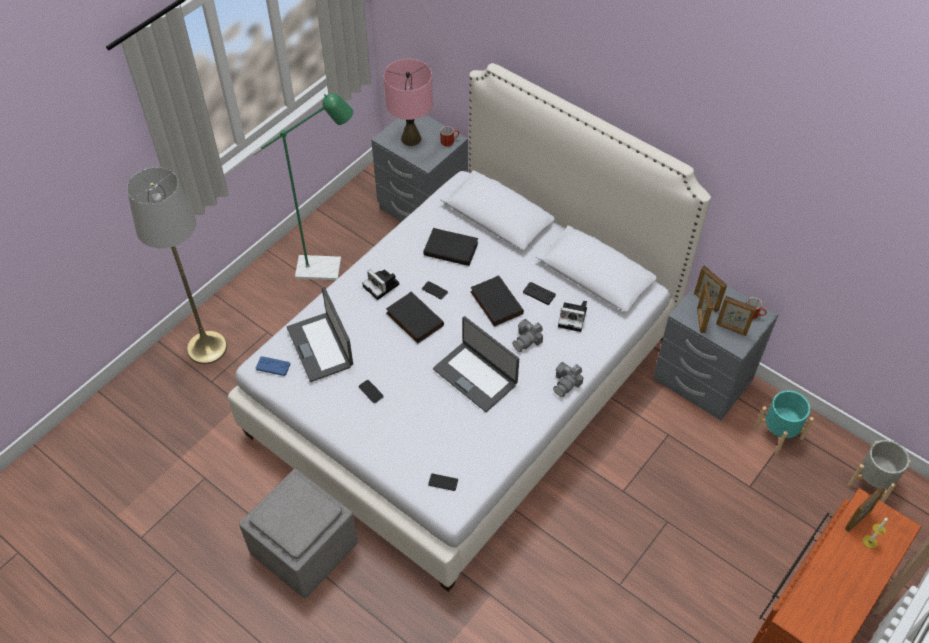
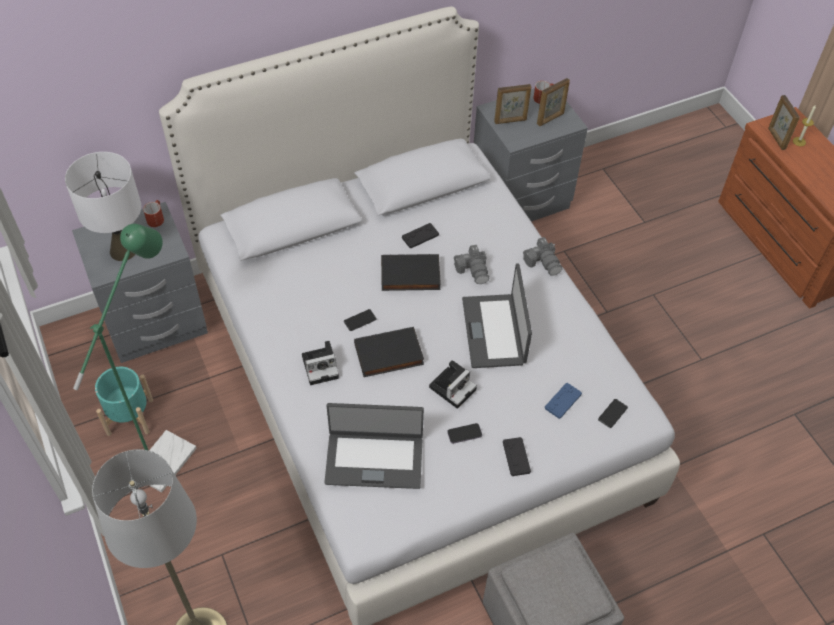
camera: 65 degrees left, 0 degrees up
(273, 366) = (373, 521): blue game controller -> blue game controller (563, 401)
(368, 432) = (516, 457): none -> black game controller
(411, 139) = (123, 250): pink table lamp -> white table lamp
(451, 248) = (310, 282): black book -> none
(475, 376) = (494, 331): laptop -> laptop turned 105 degrees clockwise
(573, 318) = (467, 223): camera -> camera (453, 387)
(700, 320) = (529, 134): picture frame -> none
(778, 433) = (601, 177): turquoise planter -> turquoise planter (130, 417)
(873, 482) = (677, 145): grey planter -> none

